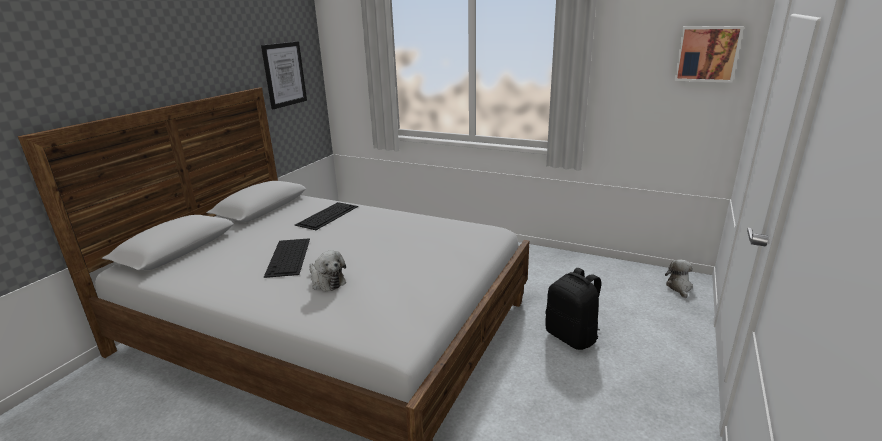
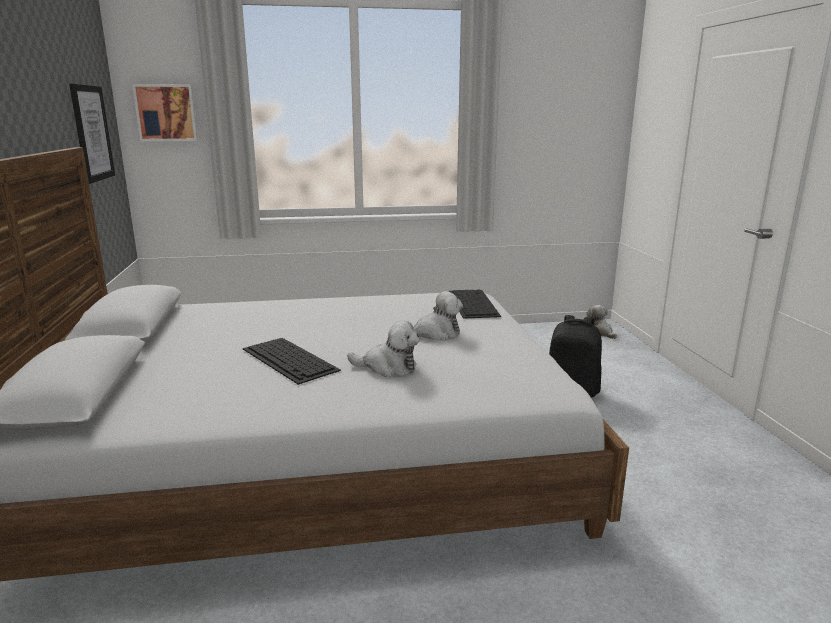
camera: 35 degrees left, 5 degrees down
(327, 215) = (256, 315): keyboard -> keyboard (472, 303)
(402, 261) = (435, 334): none -> plush toy
(707, 54) = (593, 105): picture -> picture (166, 113)

